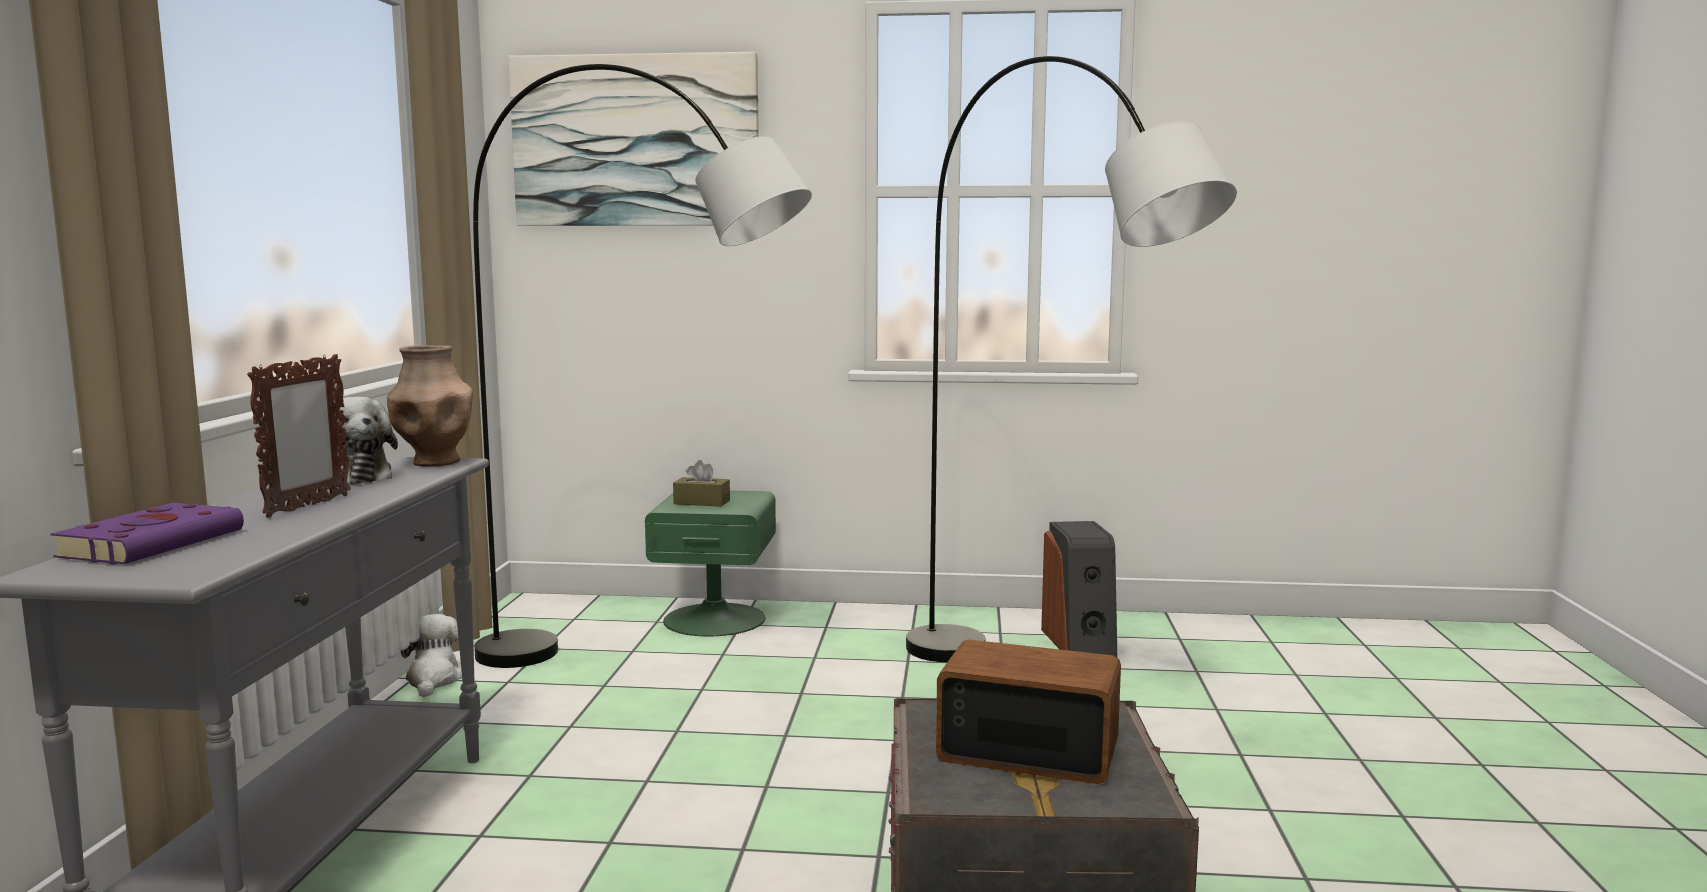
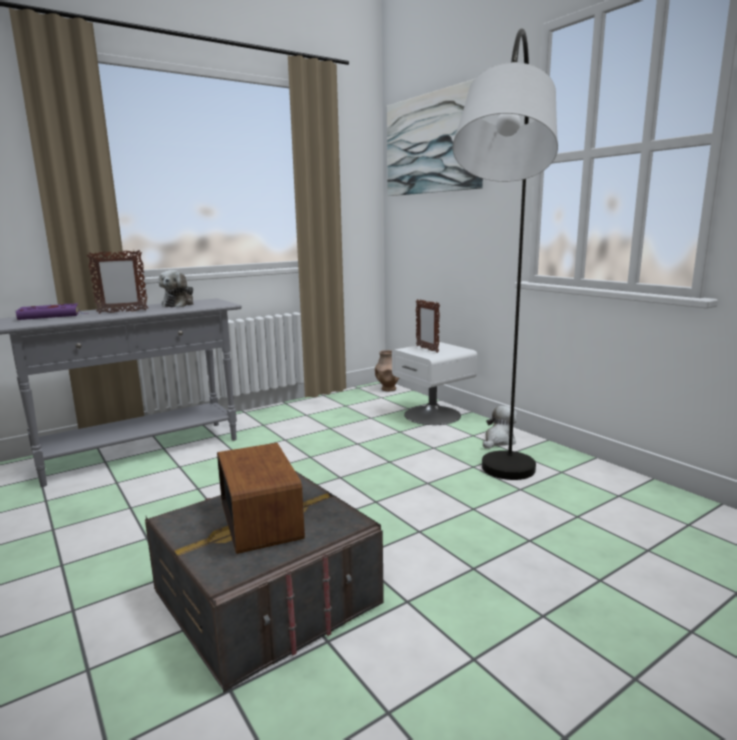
camera: 50 degrees right, 5 degrees up
(434, 680) = (288, 406): plush toy -> plush toy (498, 441)
(435, 462) = (219, 303): brown vase -> brown vase (388, 389)
(646, 675) = (352, 429): grey floor lamp -> none
(702, 502) = (427, 349): brown tissue box -> picture frame
(715, 619) = (433, 415): green nightstand -> white nightstand
(1080, 643) = (600, 497): speaker -> none

